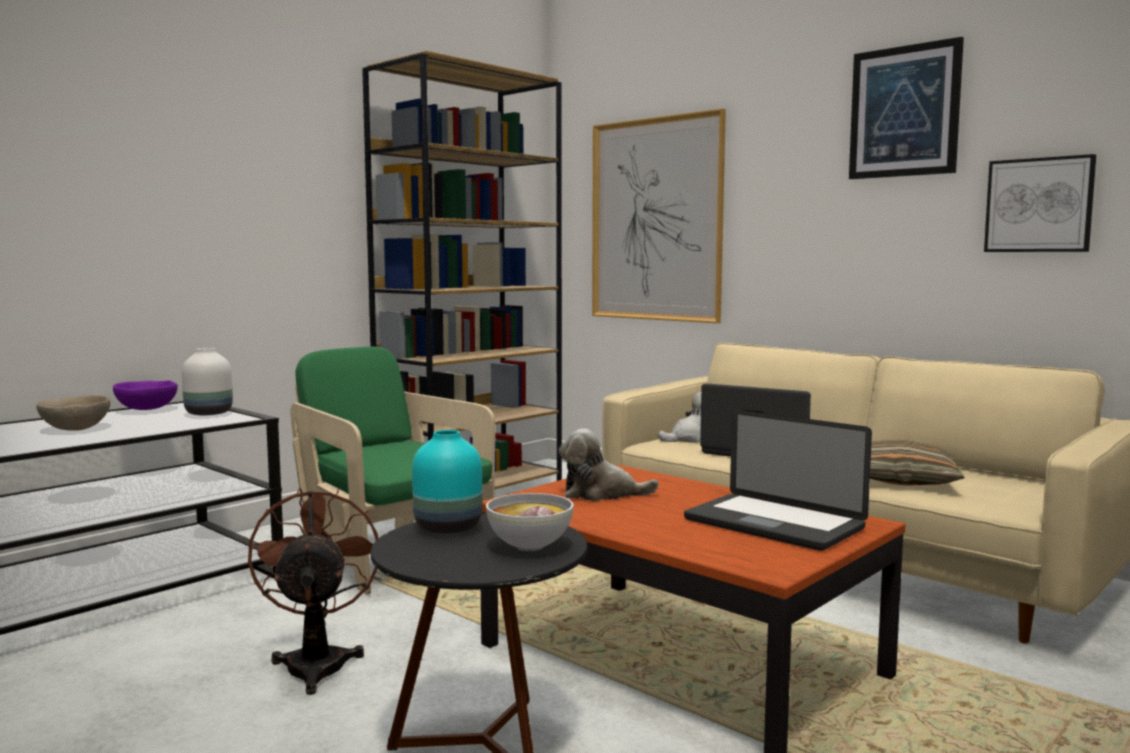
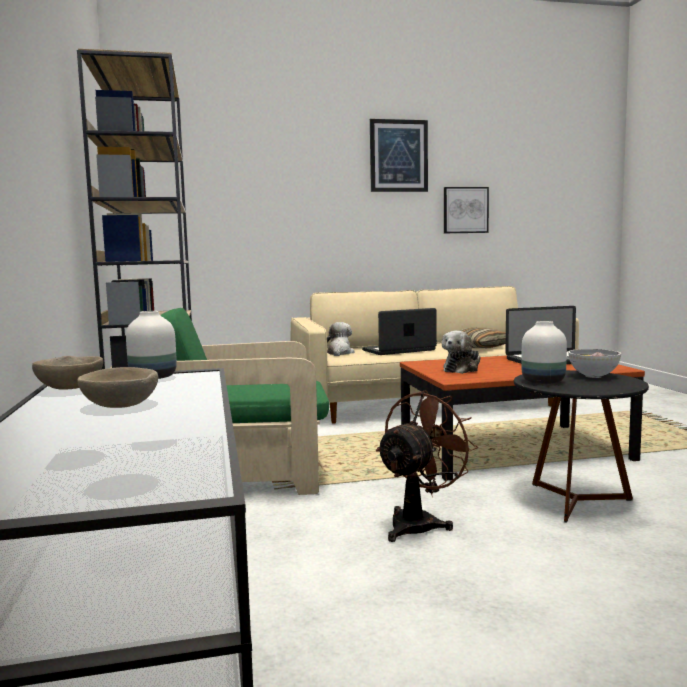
camera: 55 degrees left, 0 degrees up
(146, 409) = (71, 388): purple bowl -> beige bowl
(317, 662) = (420, 523): brown fan -> brown fan turned 105 degrees clockwise
(446, 528) = (542, 382): turquoise vase -> white vase
(655, 220) = (228, 212): picture -> none

